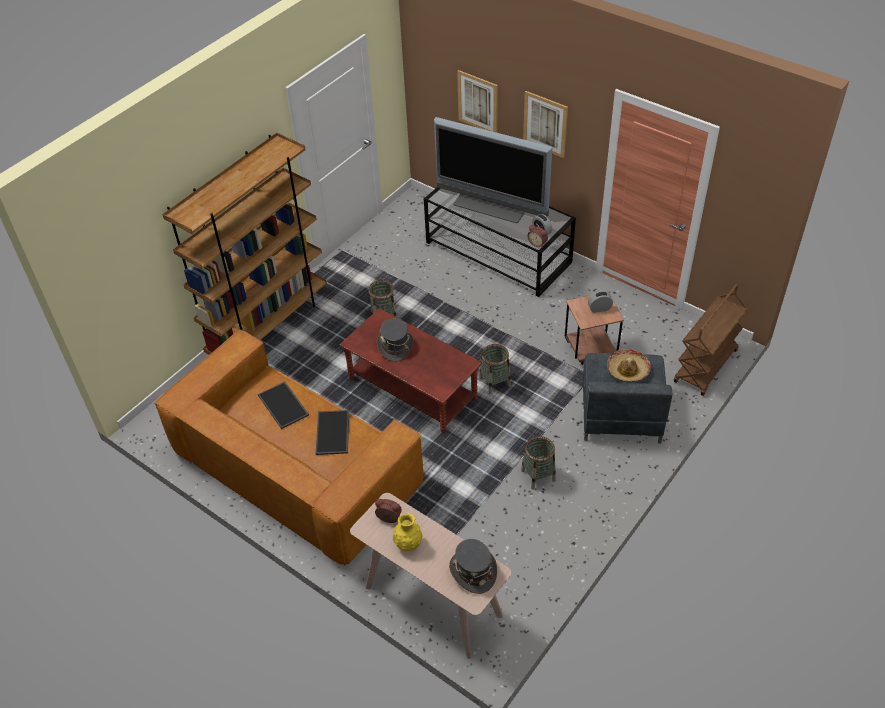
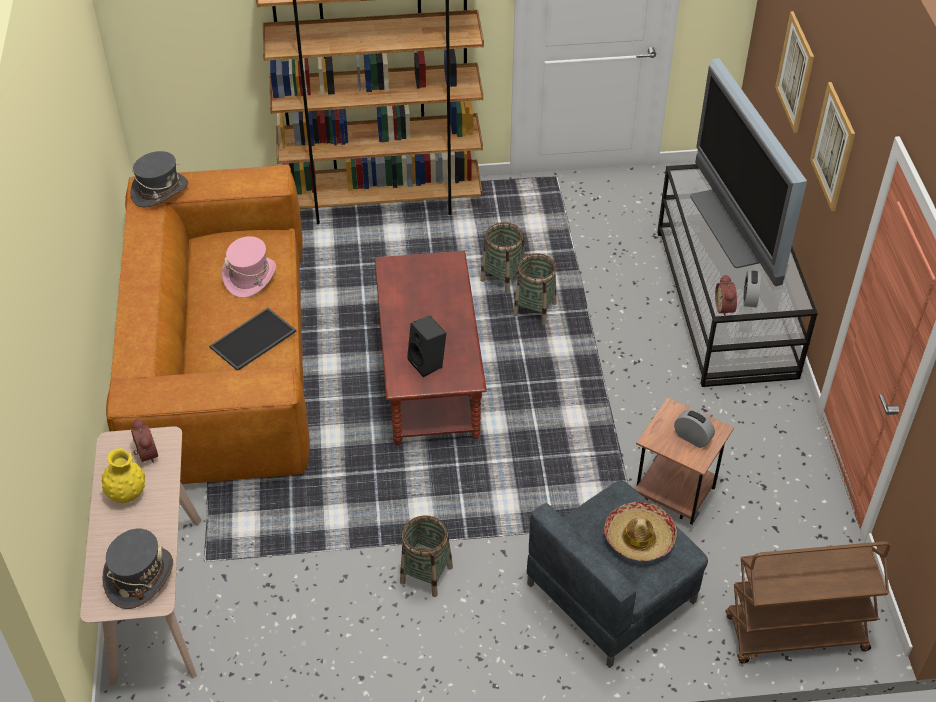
camera: 45 degrees right, 0 degrees up
(284, 405) = (250, 277): tray -> pink hat
(395, 346) = (424, 302): grey hat -> grey hat (160, 191)
(439, 371) = (428, 363): none -> black speaker
(495, 382) = (521, 438): basket -> basket (535, 309)

